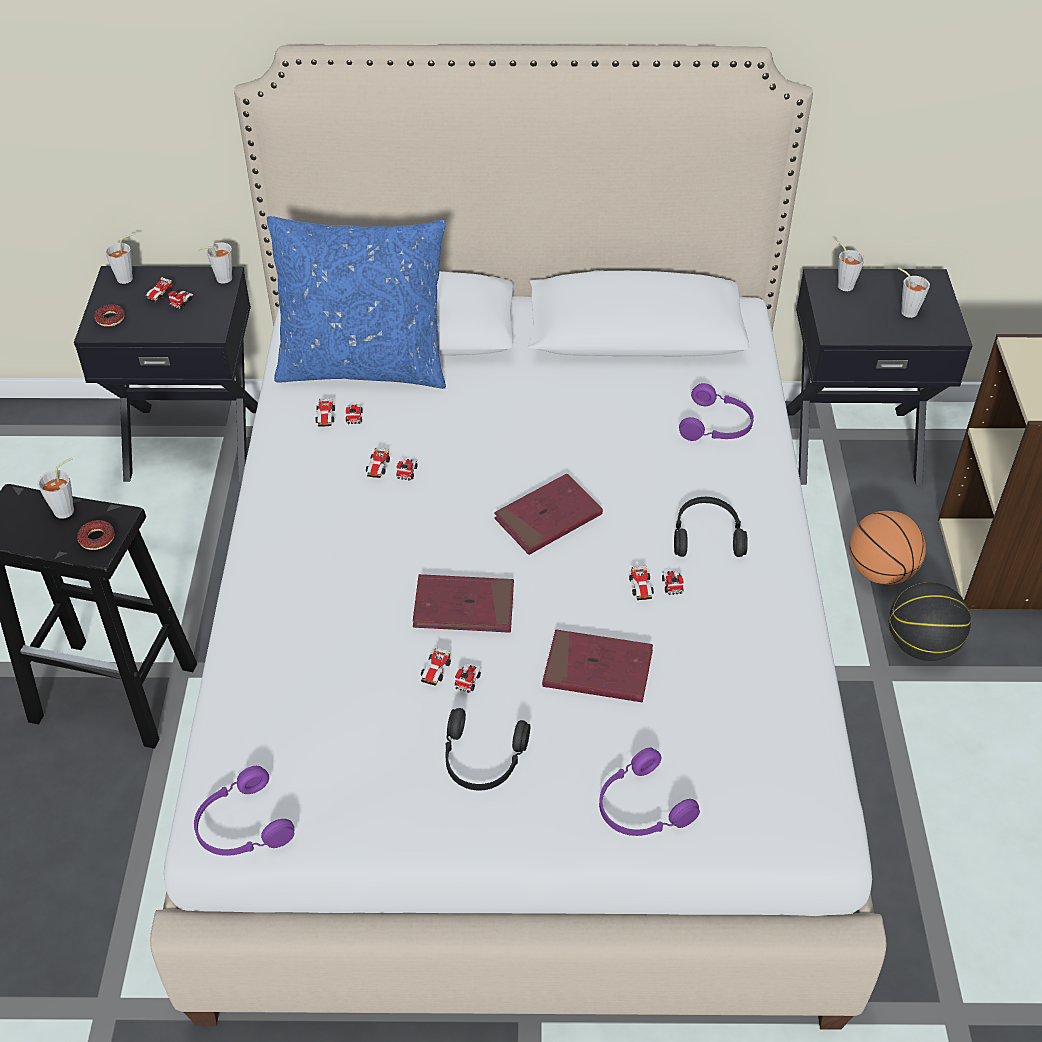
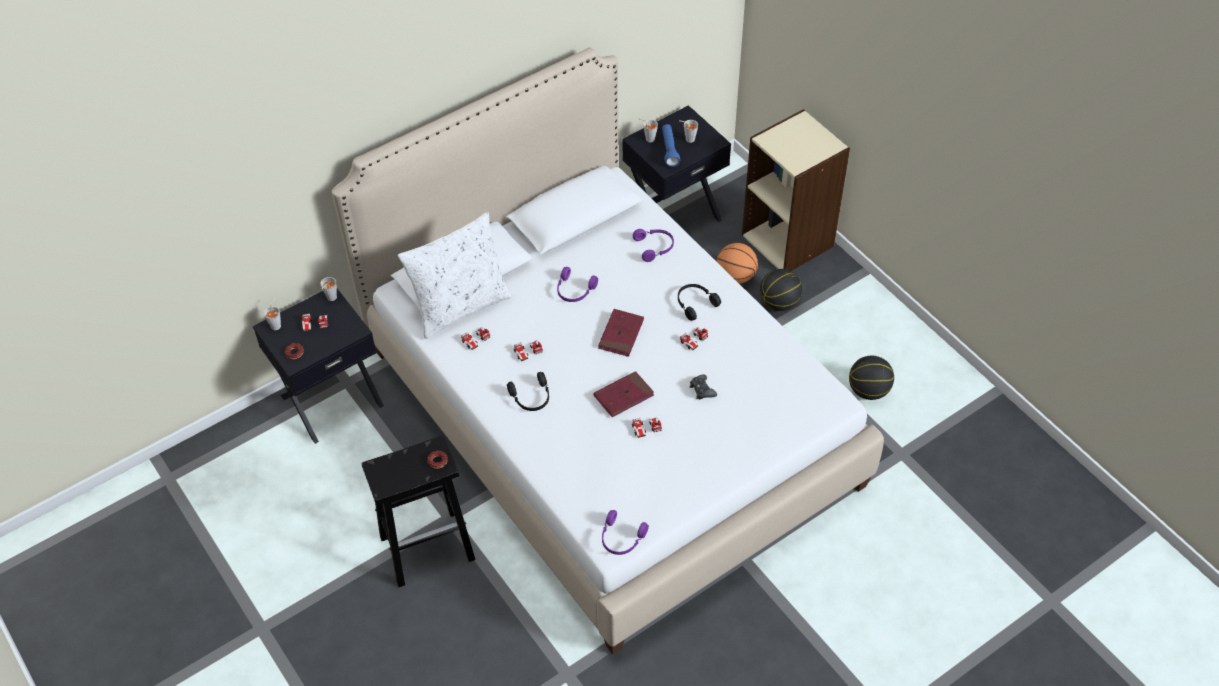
camera: 35 degrees left, 5 degrees up
(68, 509) = (407, 456): grey cup -> none
(364, 366) = (460, 306): blue pillow -> white pillow
(482, 760) = (690, 454): black headphones -> black headphones (531, 398)
(597, 670) = (702, 390): red book -> black game controller
(641, 807) = (767, 434): purple headphones -> purple headphones (574, 291)
(862, 312) = (669, 150): none -> blue flashlight
(973, 867) = (868, 391): none -> basketball

